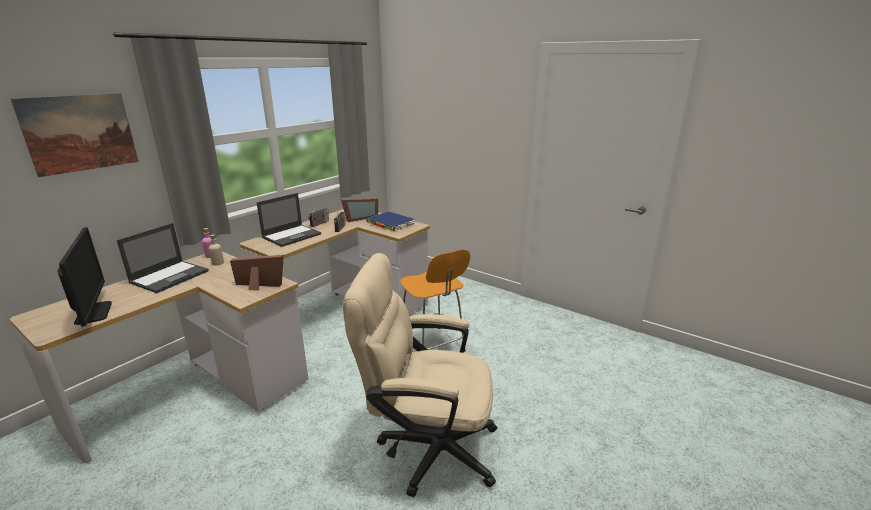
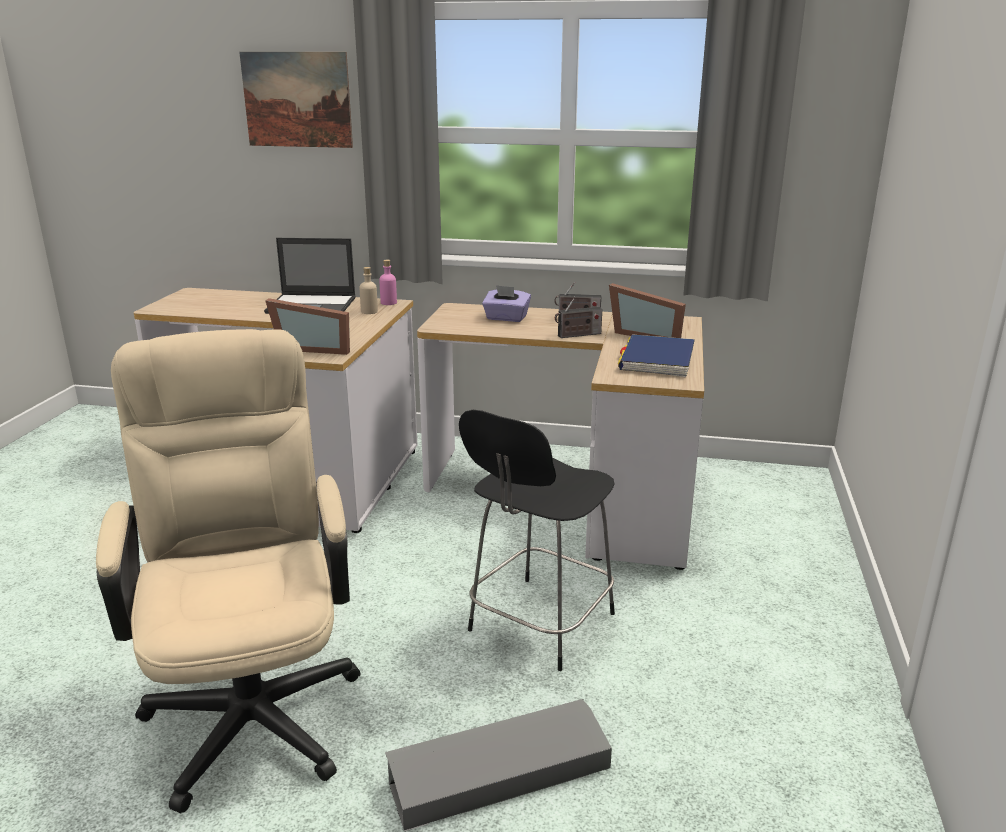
camera: 65 degrees right, 0 degrees up
(93, 313) = (206, 307): monitor -> none
(259, 286) = (314, 348): picture frame -> picture frame turned 120 degrees clockwise
(292, 235) = (506, 318): laptop -> purple tissue box
(432, 347) = (538, 625): orange stool -> black stool
(512, 382) = (498, 772): none -> grey storage box

